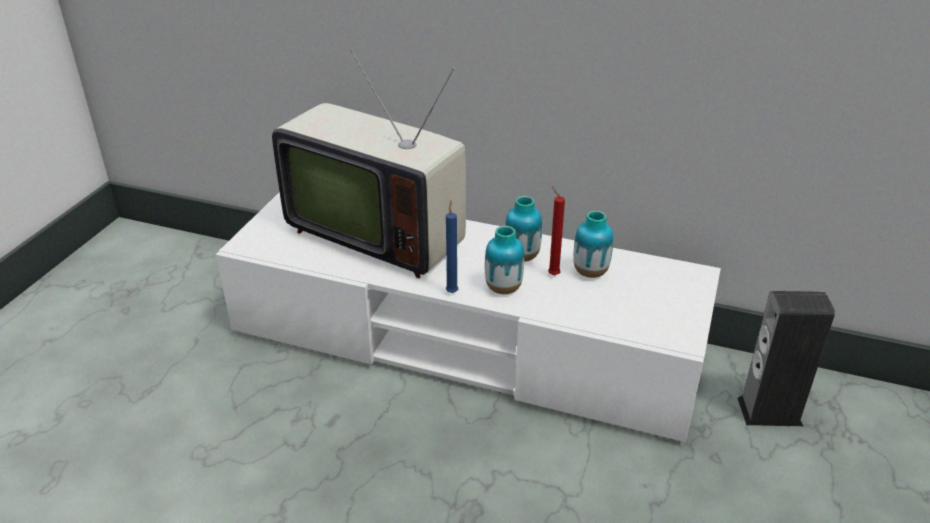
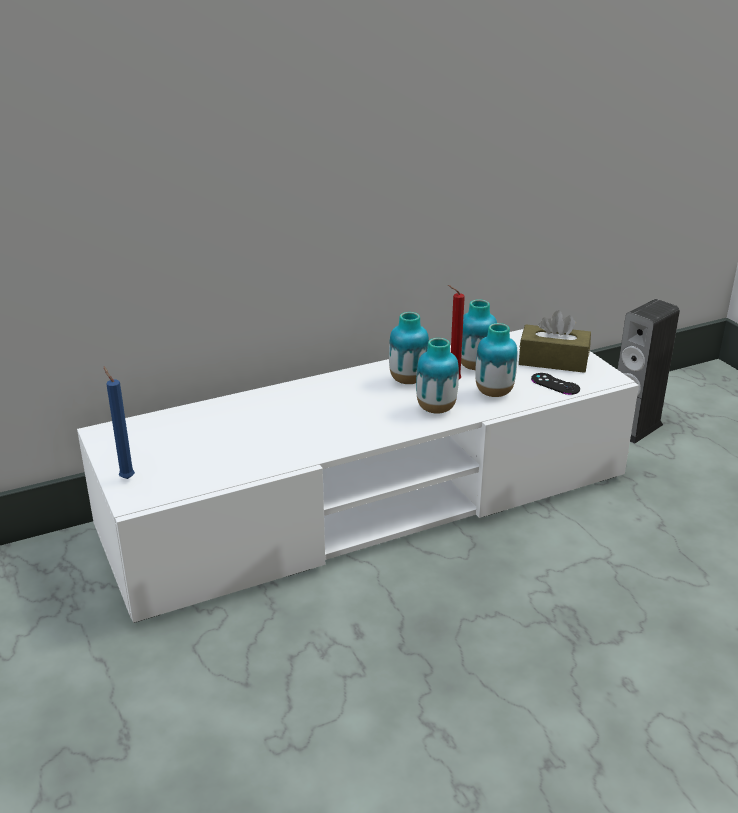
camera: 45 degrees left, 5 degrees down
(377, 233) = (255, 423): television -> none
(452, 291) = (401, 431): blue candle -> blue candle (126, 477)
(567, 300) = (494, 393): none -> vase
(628, 320) = (555, 384): none -> black game controller
(662, 301) = (553, 361): none -> brown tissue box

